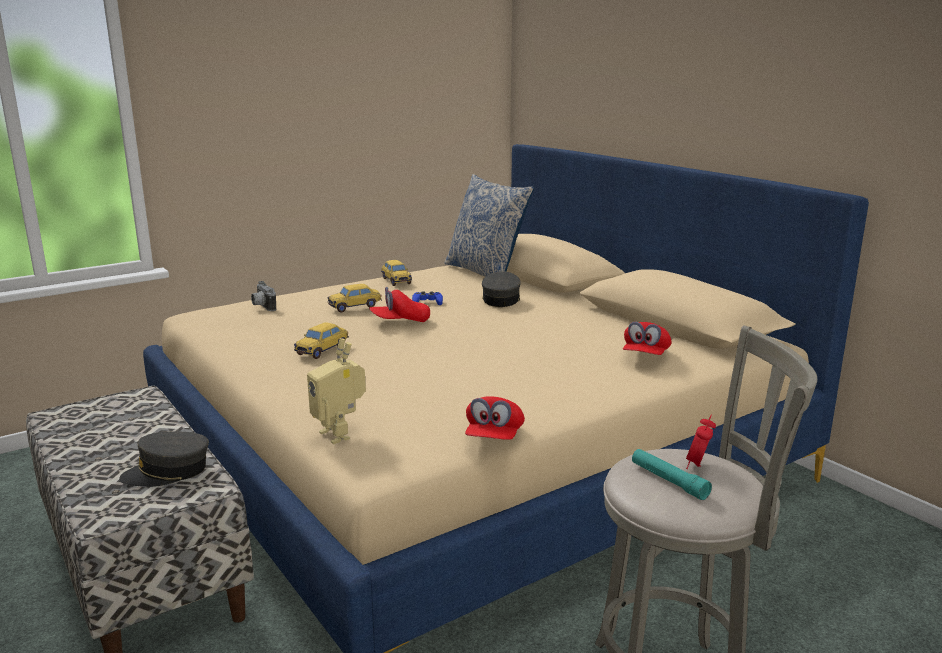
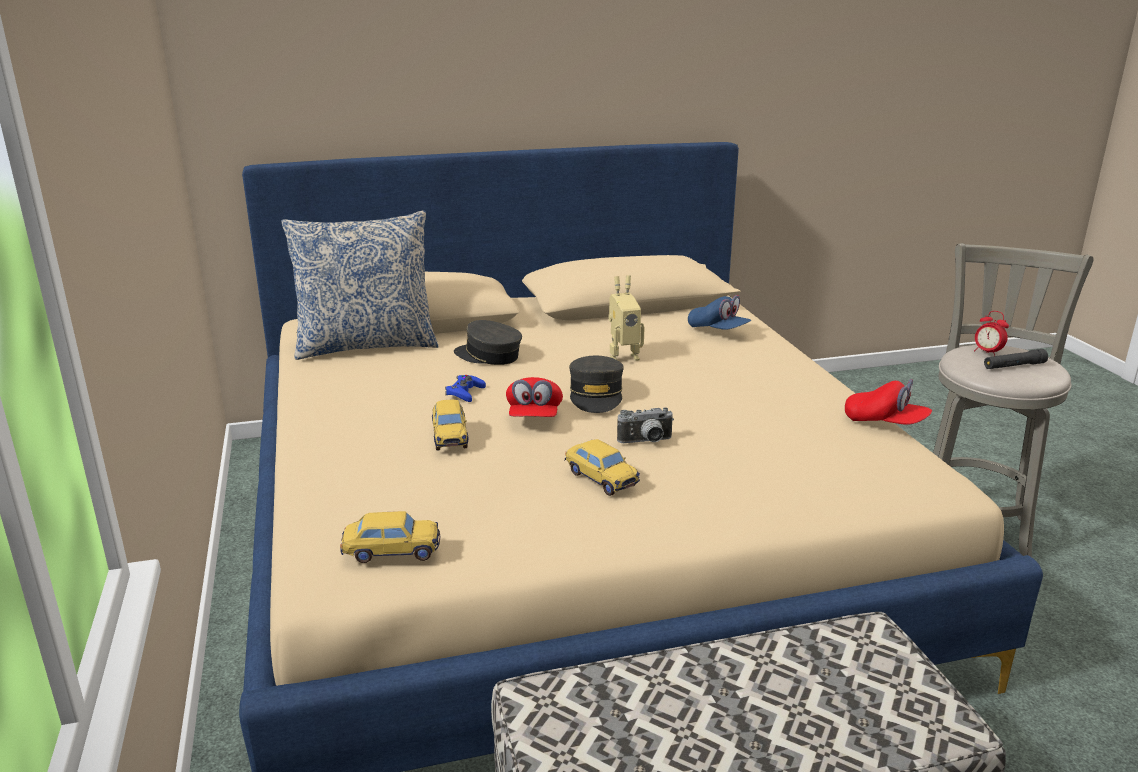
camera: 70 degrees left, 5 degrees up
(167, 472) = (827, 667): grey cap -> grey cap (596, 395)
(262, 307) = (382, 504): camera -> camera (646, 442)
(340, 434) = (867, 494): toy robot -> toy robot (622, 356)
(396, 281) = (337, 399): toy car -> toy car (392, 551)
(645, 356) = (718, 330): red cap -> blue cap
(668, 481) = (1014, 366): turquoise flashlight -> black flashlight

